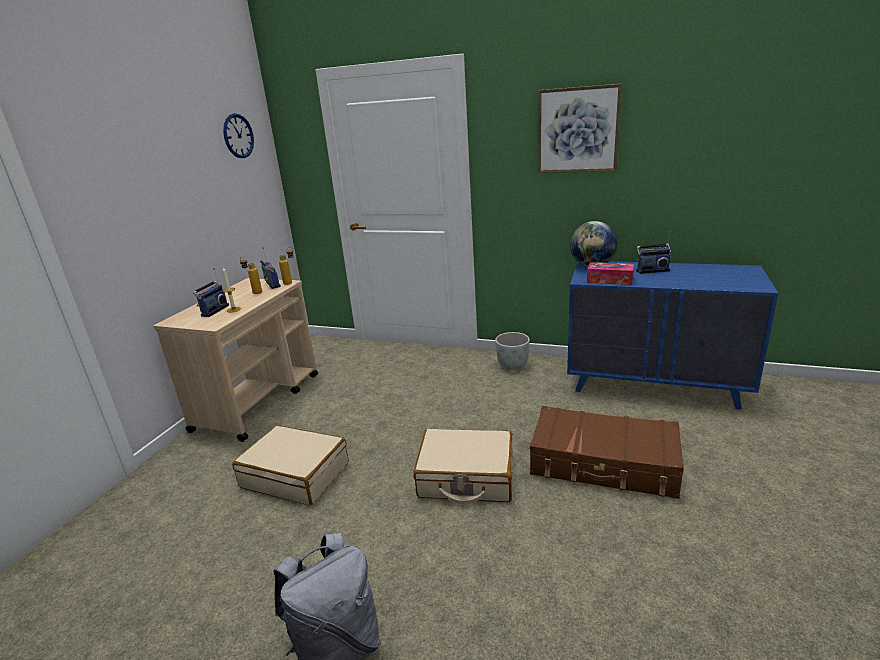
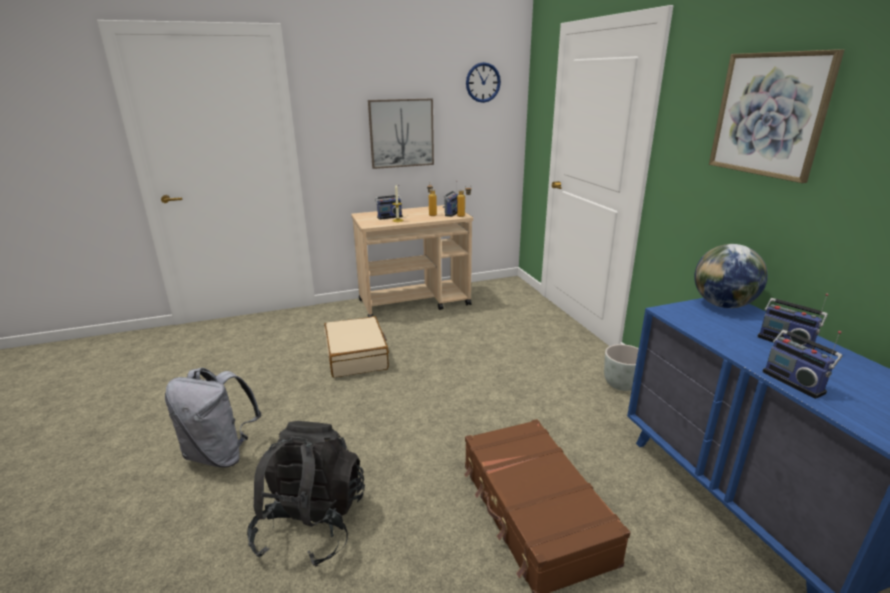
camera: 50 degrees right, 0 degrees up
(178, 208) = (401, 133): none -> picture
(466, 477) = (426, 432): beige suitcase -> none
(519, 599) = (311, 523): none -> black backpack
(609, 280) = (698, 325): tissue box -> none
(694, 284) = (794, 382): none -> radio

